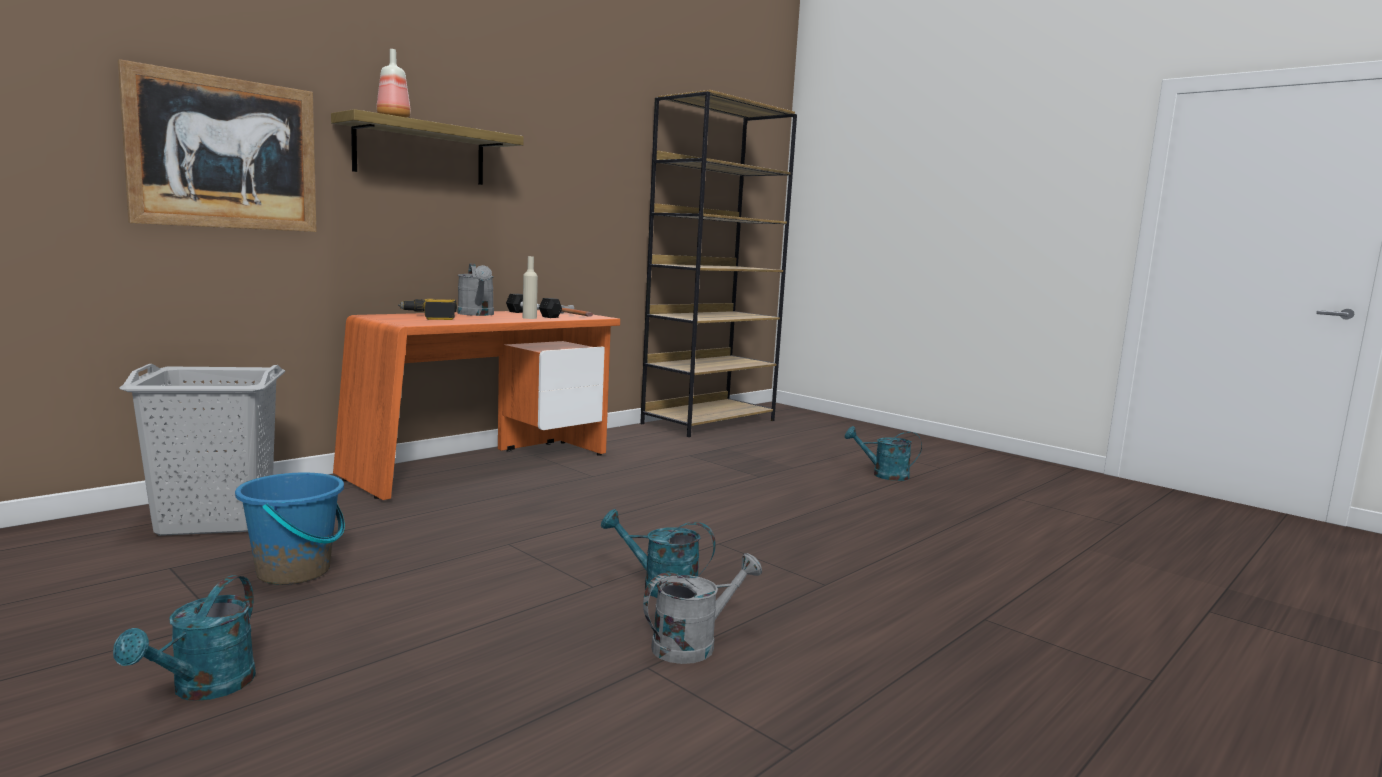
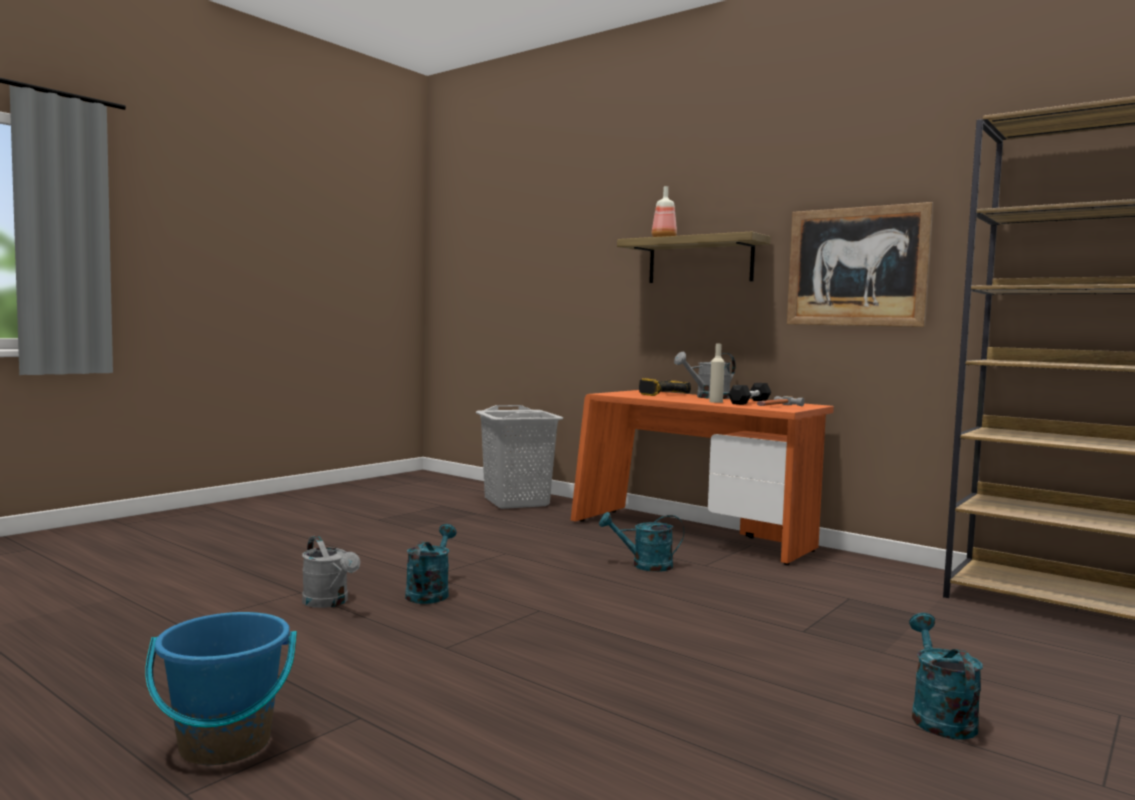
camera: 85 degrees right, 5 degrees down
(204, 689) = (307, 526): turquoise watering can -> turquoise watering can (644, 565)
(224, 153) = (581, 281): picture -> picture (856, 267)
(294, 571) = (442, 521): blue bucket -> blue bucket (225, 744)

